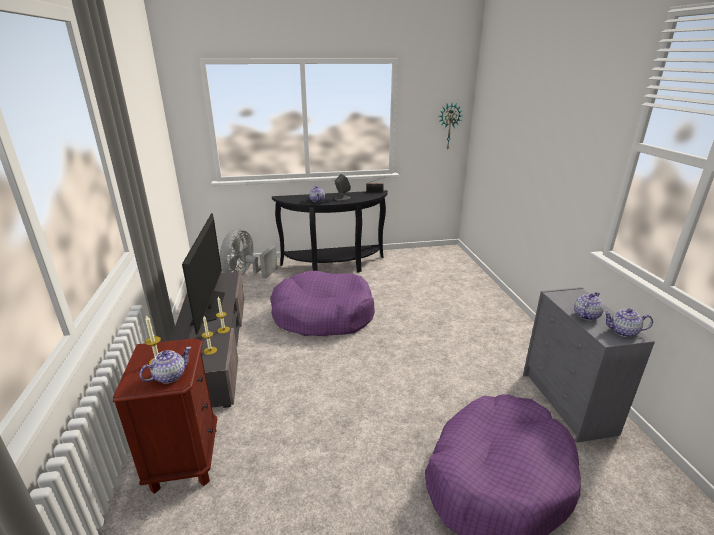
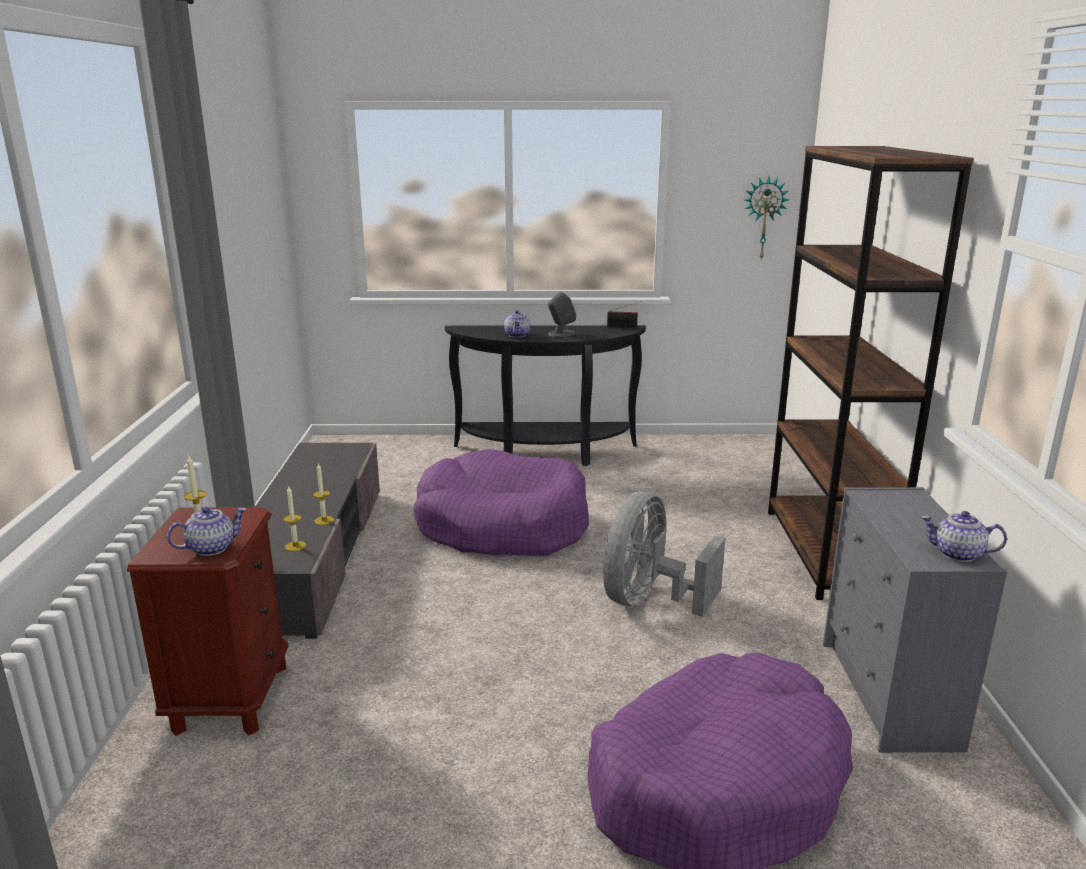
camera: 10 degrees right, 5 degrees down
(209, 306) = (312, 487): television -> none
(246, 274) = (394, 456): grey fan -> grey fan (649, 600)
(504, 315) = (826, 552): none -> brown bookcase
(586, 315) = (904, 526): teapot -> none

